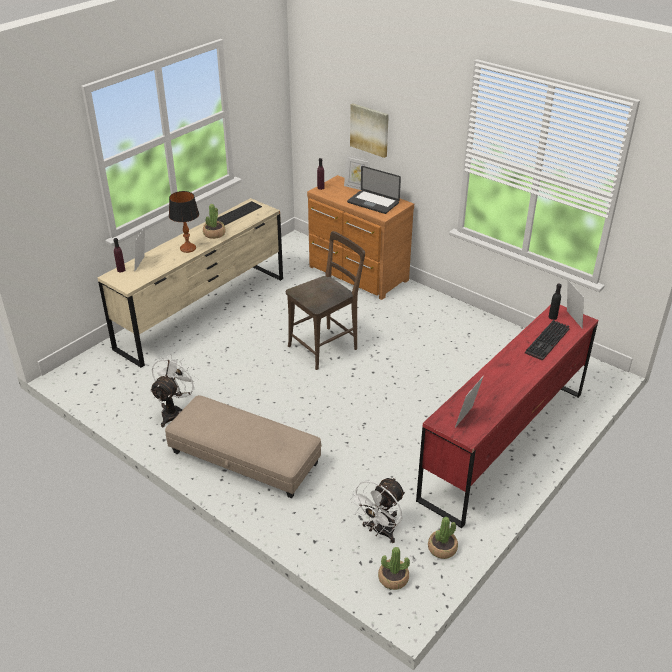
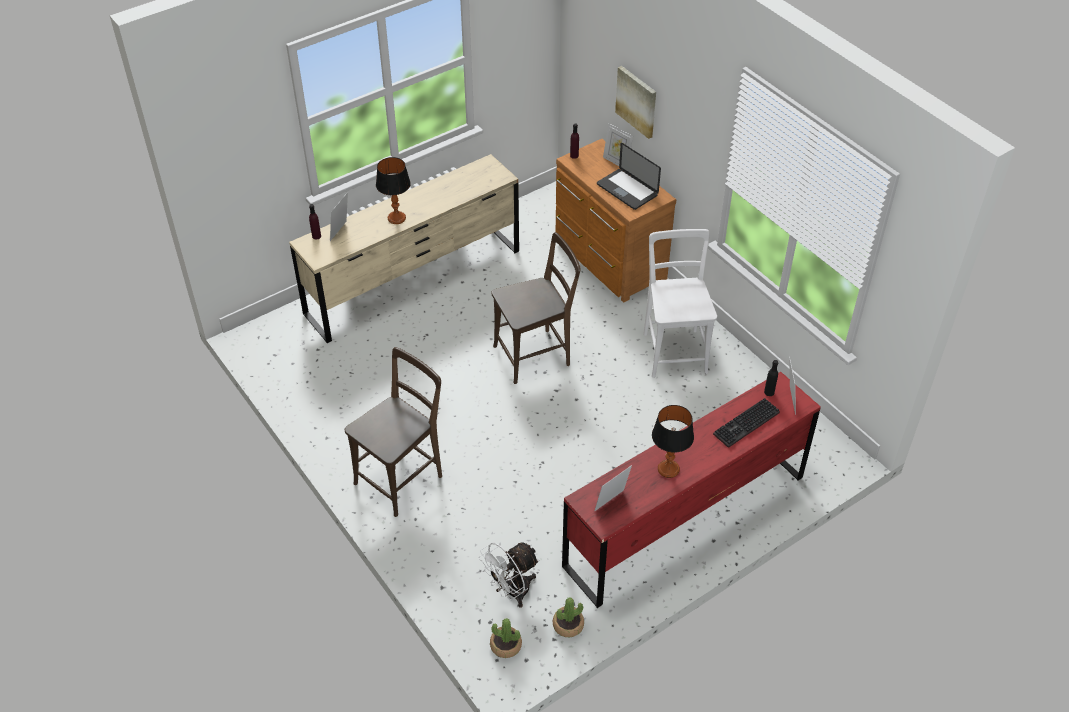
camera: 15 degrees right, 10 degrees up
(174, 411) = (347, 405): white fan -> none
(214, 234) = (432, 202): potted plant -> none
(238, 213) = (469, 175): keyboard -> none
(244, 458) = (402, 477): beige ottoman -> brown chair
(436, 324) = (674, 350): none -> white chair
(502, 385) = (668, 469): none -> table lamp

